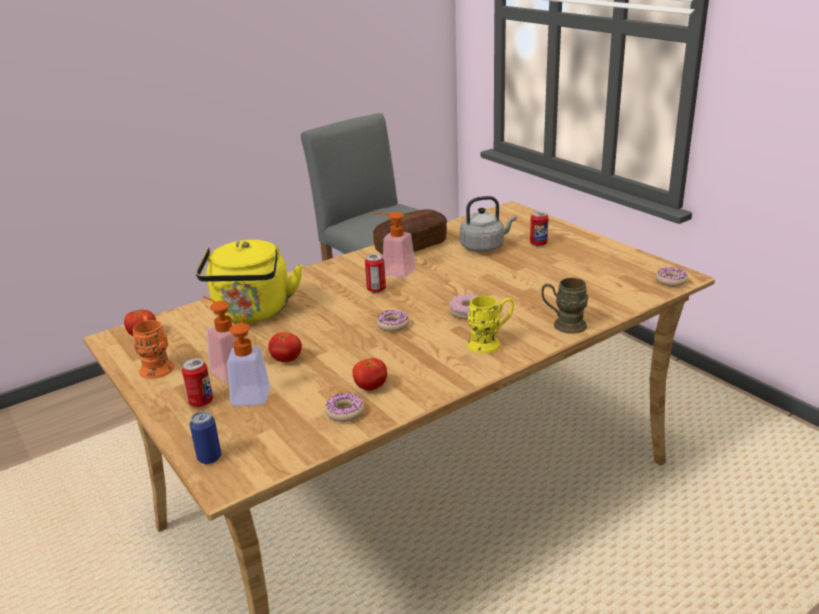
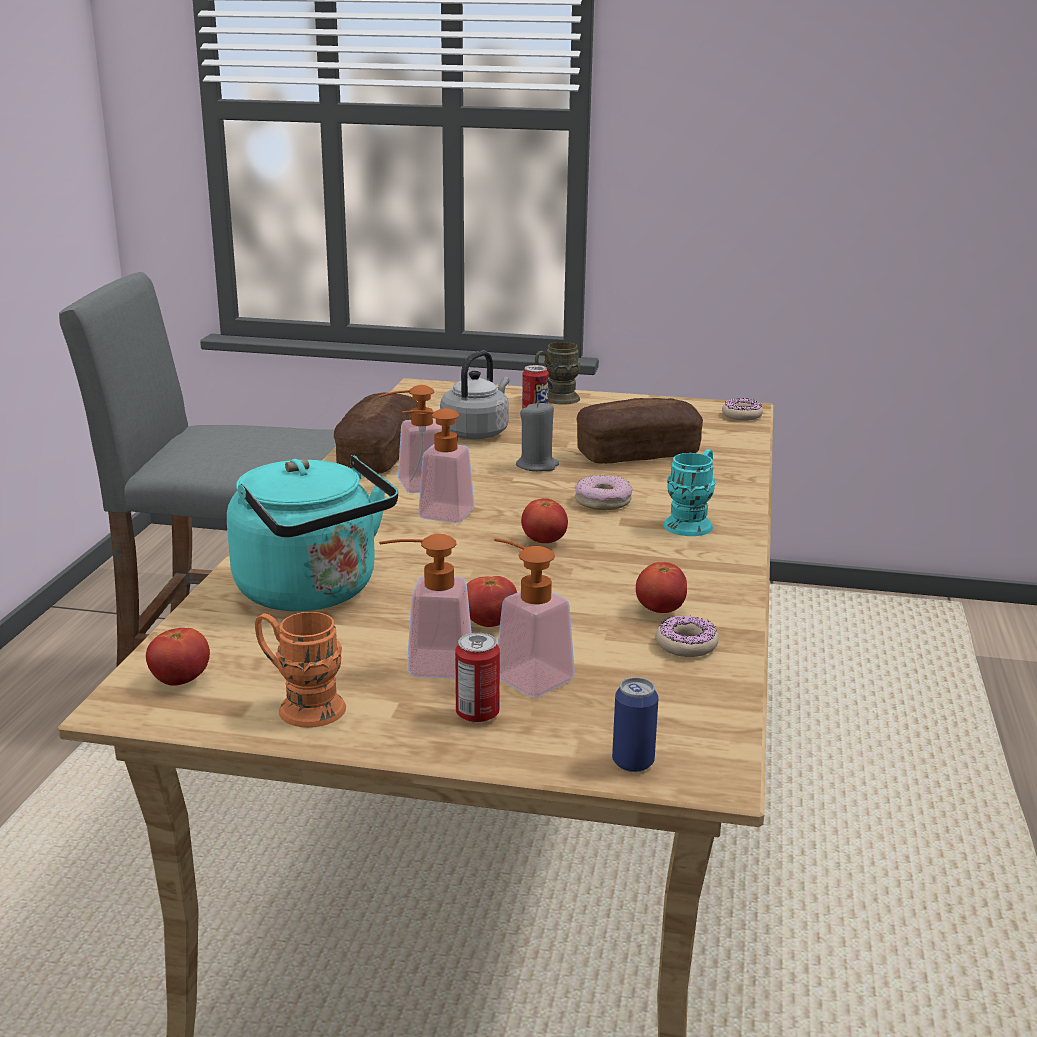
camera: 45 degrees left, 5 degrees down
(252, 313) = (313, 593): yellow kettle -> turquoise kettle
(376, 289) = (436, 513): can -> soap dispenser
(393, 325) = (544, 542): donut -> tomato
(476, 278) = (537, 466): none -> grey candle
(490, 343) = (692, 523): yellow mug -> turquoise mug
(547, 288) = (637, 454): none -> bread
(563, 325) = (727, 483): brown mug -> brown mug (555, 400)

